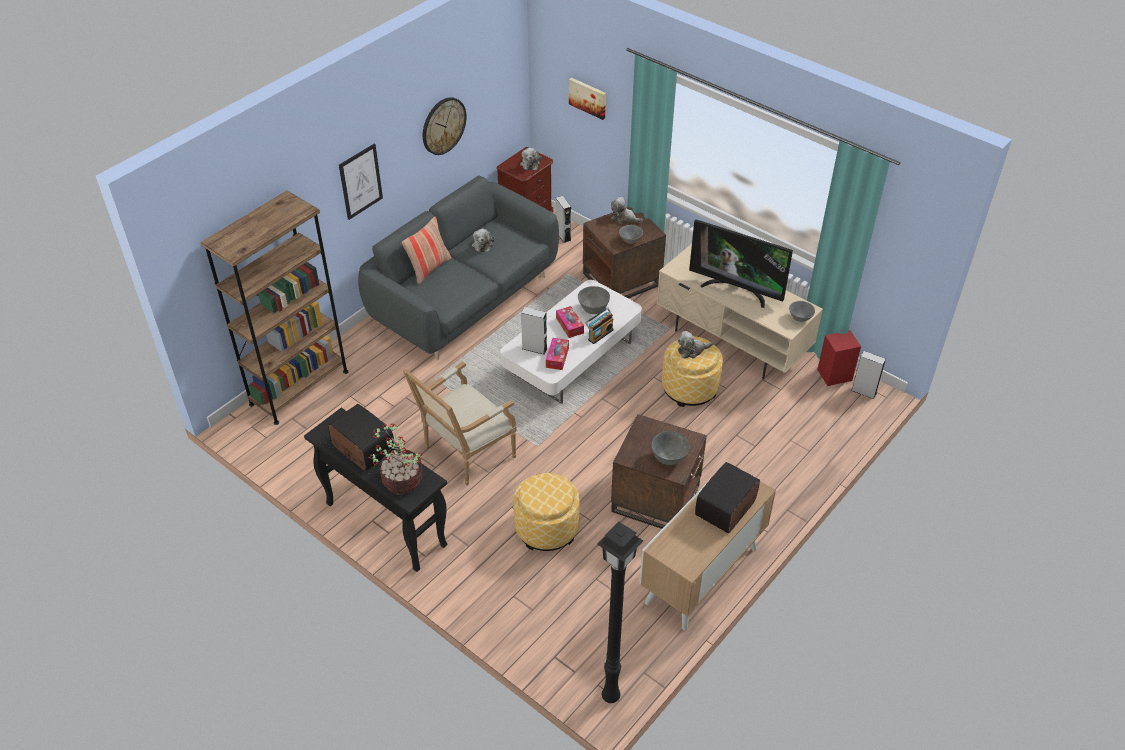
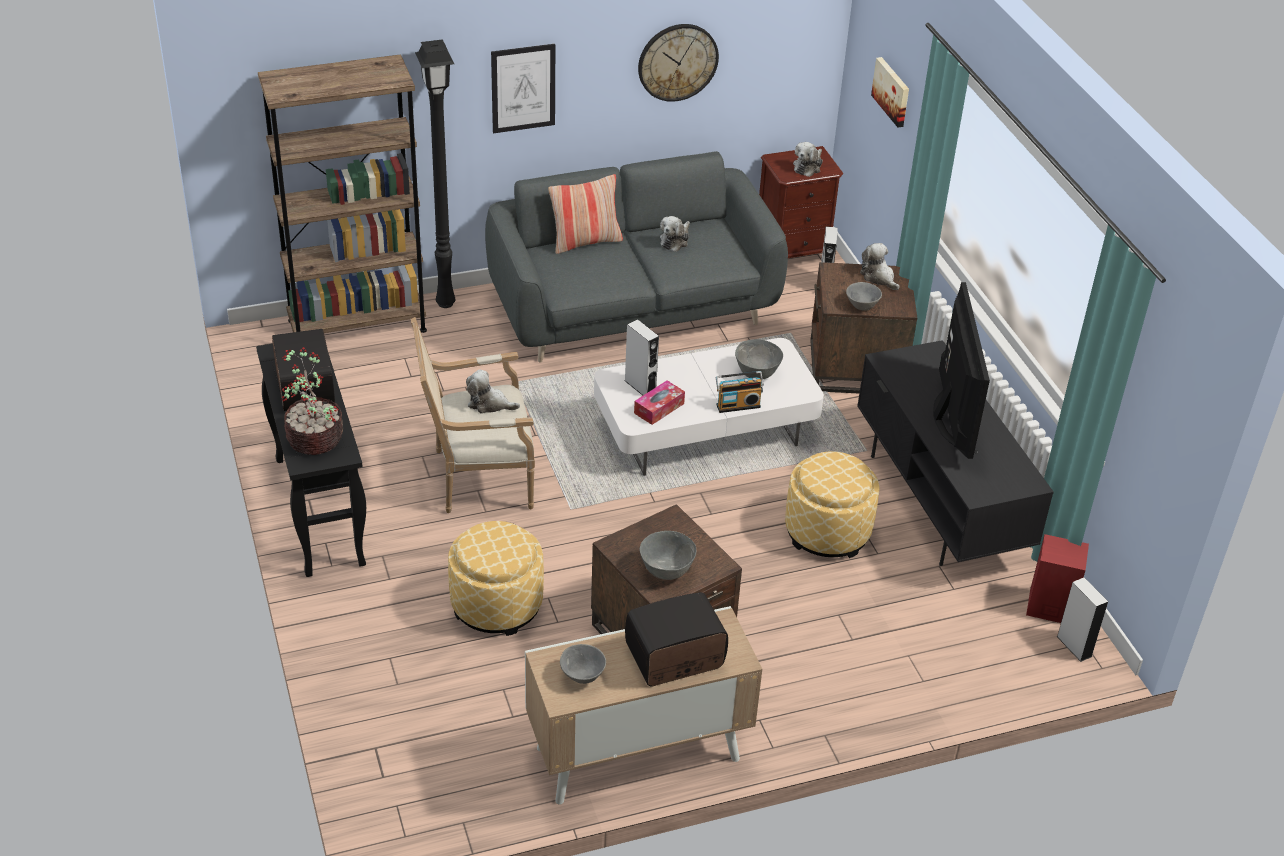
camera: 30 degrees right, 5 degrees down
(569, 325) = (709, 379): tissue box -> none
(610, 695) = (400, 825): black floor lamp -> black floor lamp (446, 302)
(692, 350) = (834, 471): plush toy -> plush toy (489, 404)
(733, 341) = (940, 503): beige tv stand -> black tv stand
(736, 290) = (949, 418): television -> television turned 150 degrees counterclockwise
(800, 318) = (1007, 489): grey bowl -> grey bowl (581, 676)

